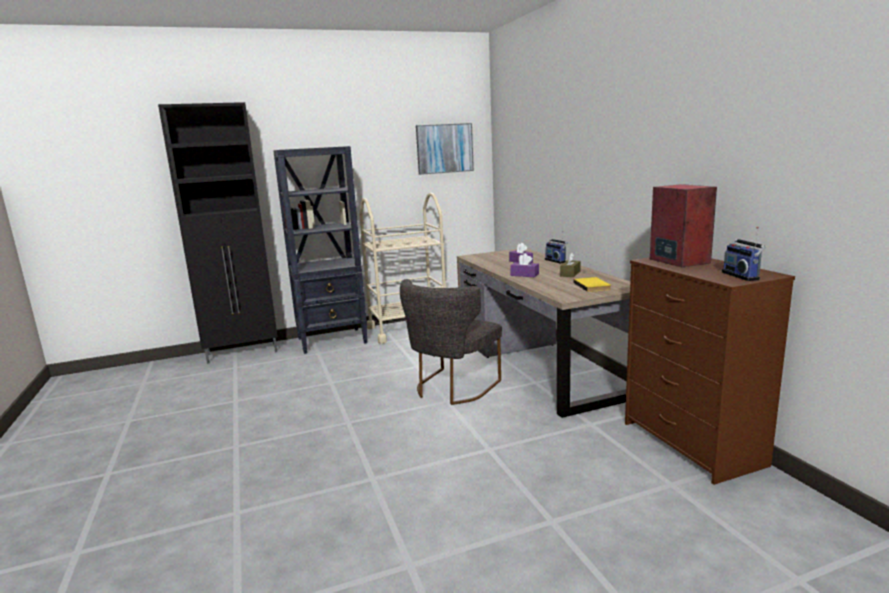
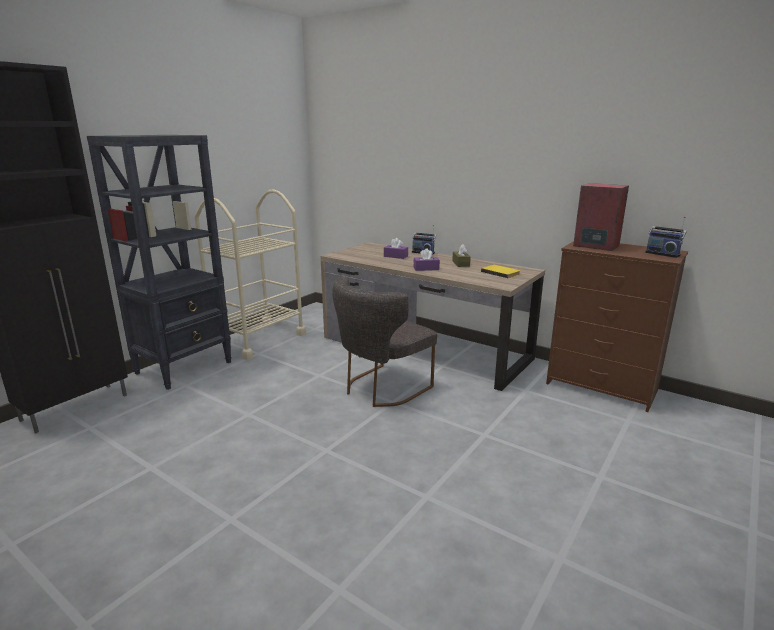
camera: 35 degrees left, 5 degrees up
(444, 148) = (269, 141): picture -> none
(452, 389) = (381, 389): grey chair -> grey chair turned 45 degrees clockwise

